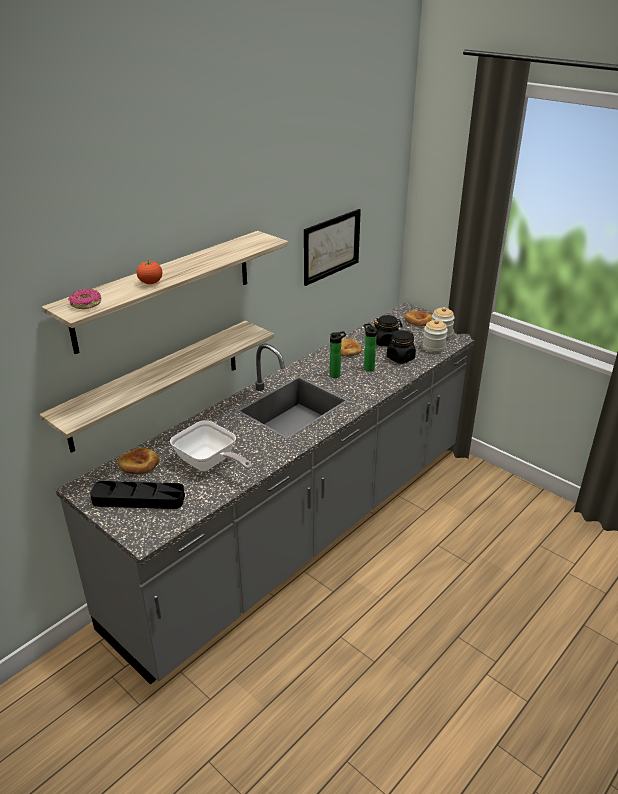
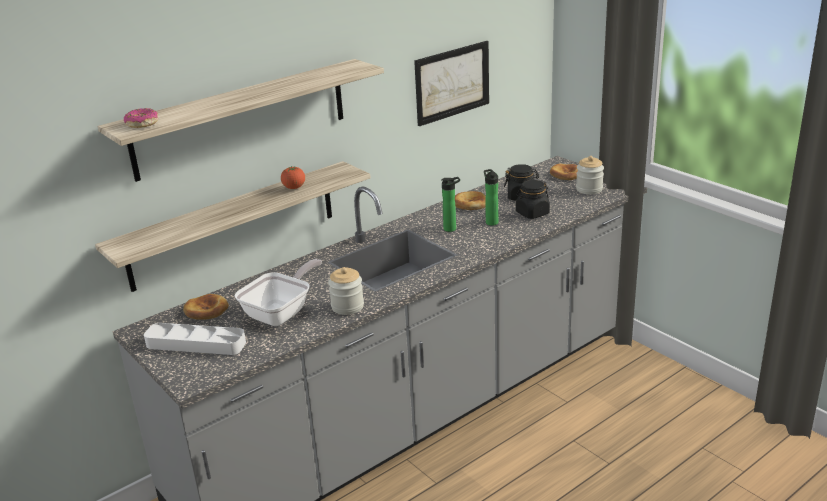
camera: 10 degrees right, 5 degrees down
(138, 499) = (196, 344): black tray -> white tray
(150, 283) = (217, 106): tomato -> tomato (294, 188)
(209, 463) = (282, 313): frying pan -> frying pan turned 105 degrees counterclockwise
(433, 347) = (576, 203): jar -> jar (347, 306)

